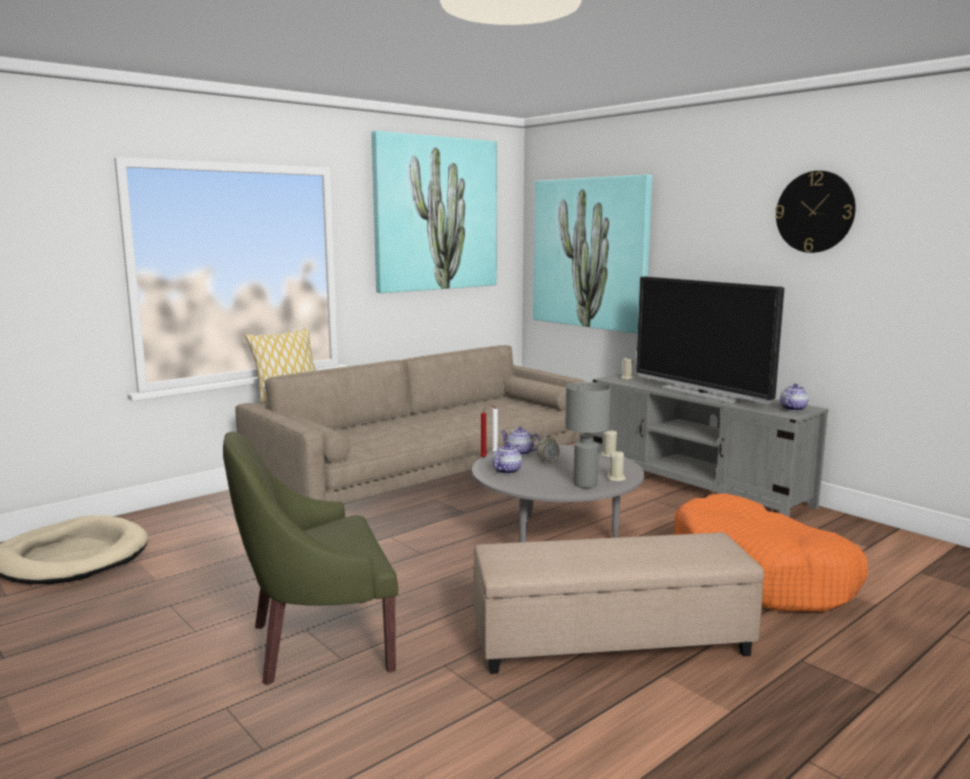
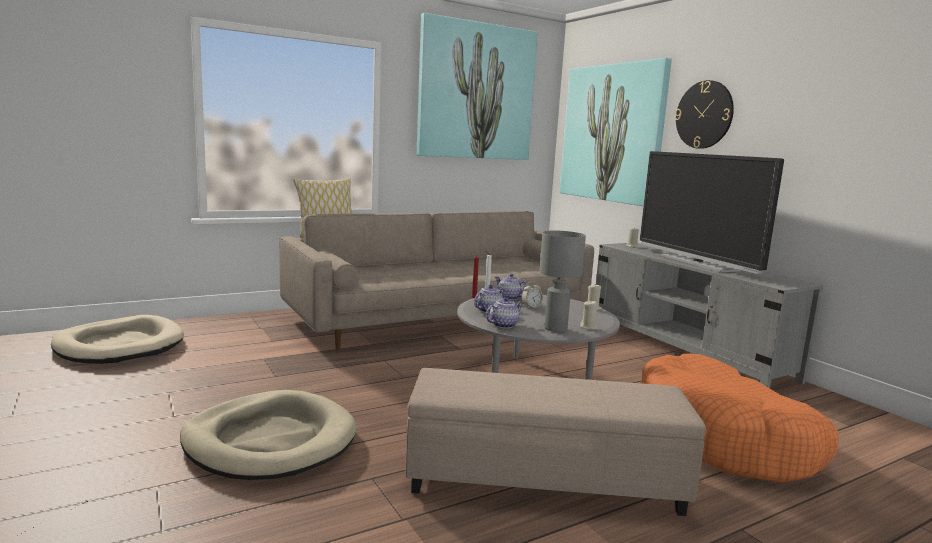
camera: 10 degrees right, 0 degrees up
(317, 643) = (270, 441): green armchair -> beige dog bed
(793, 409) = (784, 282): teapot -> teapot (504, 325)
(815, 212) = (825, 87): wall clock -> wall clock (704, 115)

